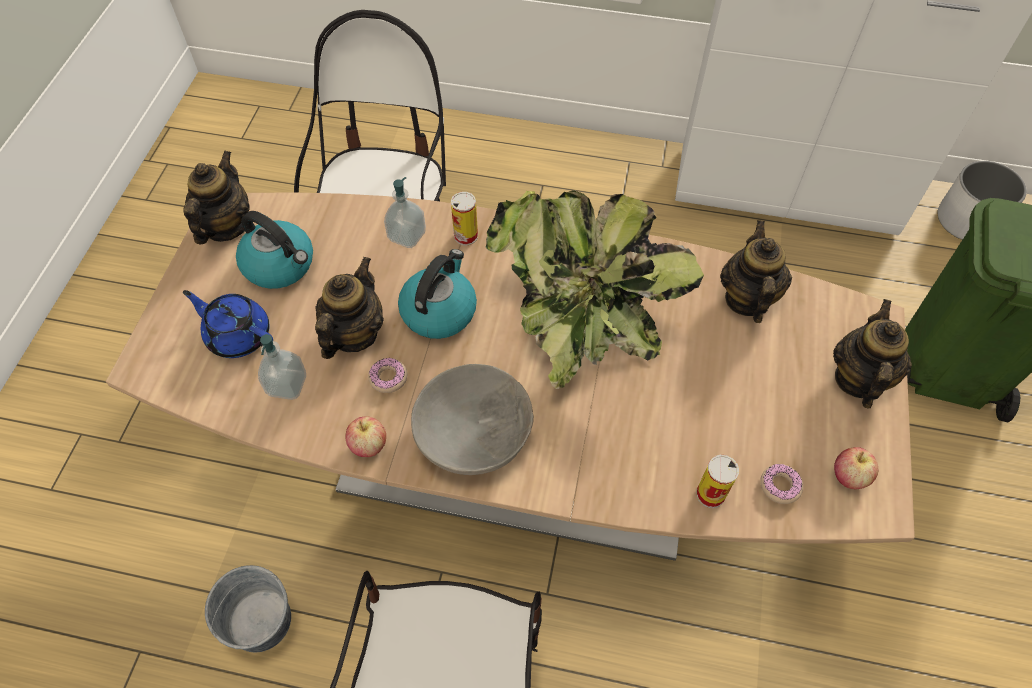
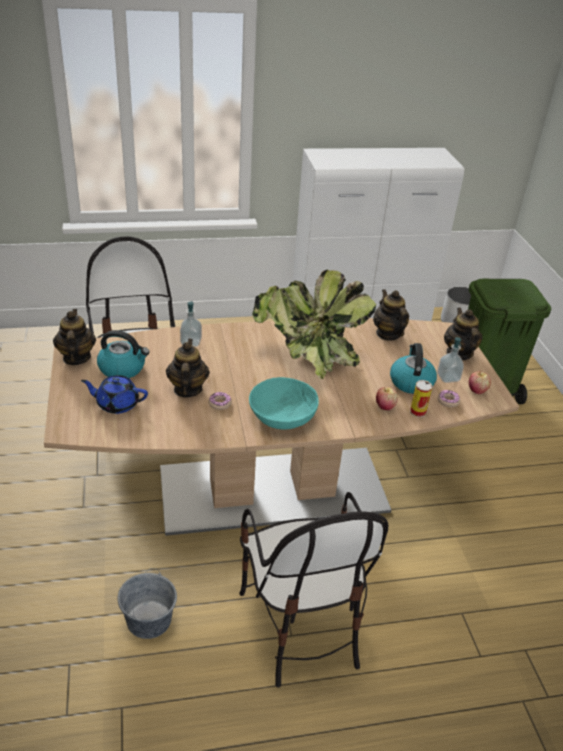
camera: 25 degrees left, 20 degrees down
(287, 385) = (161, 419): soap dispenser -> soap dispenser (448, 377)
(369, 446) = (227, 434): apple -> apple (385, 406)
(439, 311) = (230, 370): kettle -> kettle (411, 382)
(466, 236) = (225, 336): can -> none
(473, 432) = (282, 415): grey bowl -> turquoise bowl

